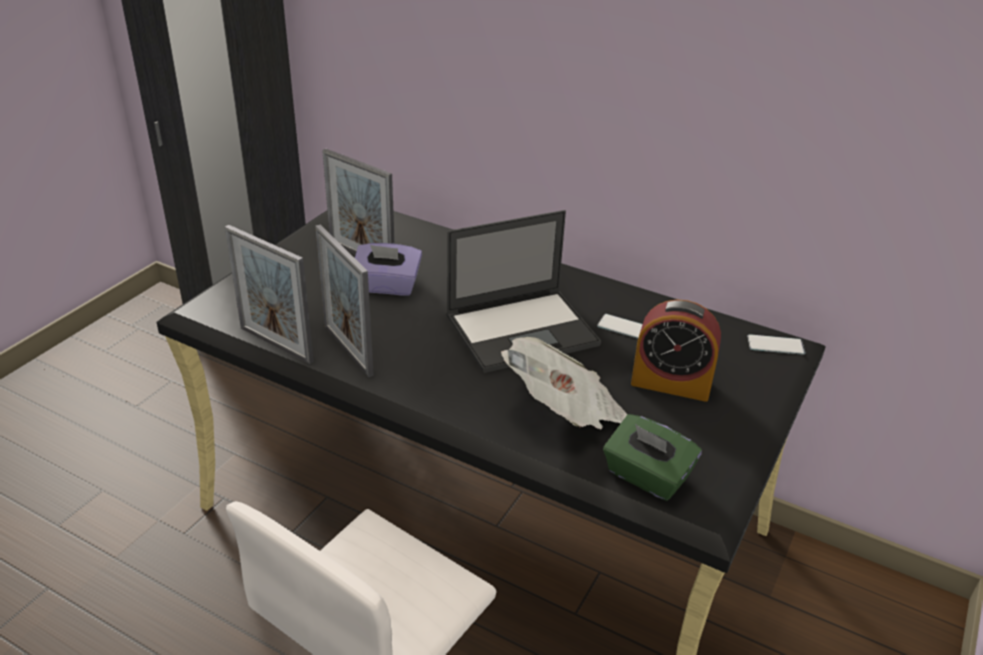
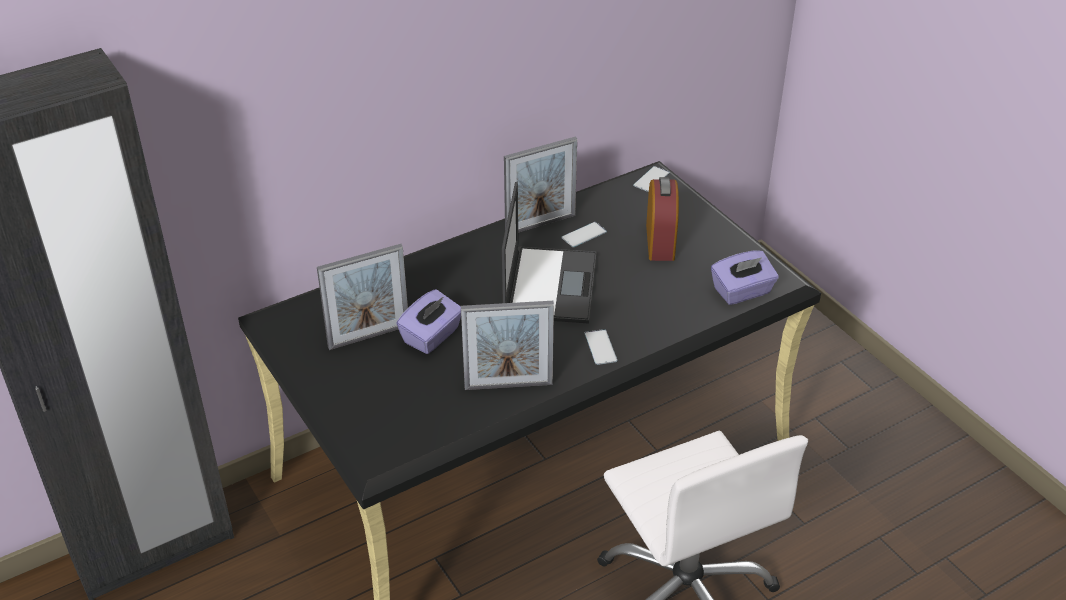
camera: 60 degrees left, 5 degrees up
(276, 344) = (470, 425): picture frame -> picture frame (540, 224)
(451, 392) = (600, 347): none -> phone
(565, 411) = (657, 301): newspaper -> none
(646, 476) = (742, 292): green tissue box -> purple tissue box
(671, 383) = (660, 242): alarm clock -> alarm clock turned 45 degrees counterclockwise

